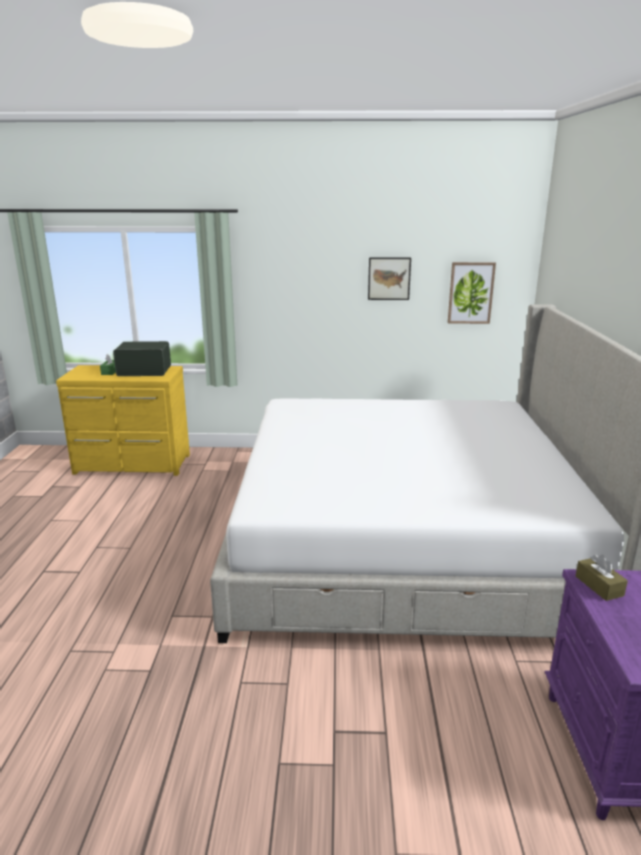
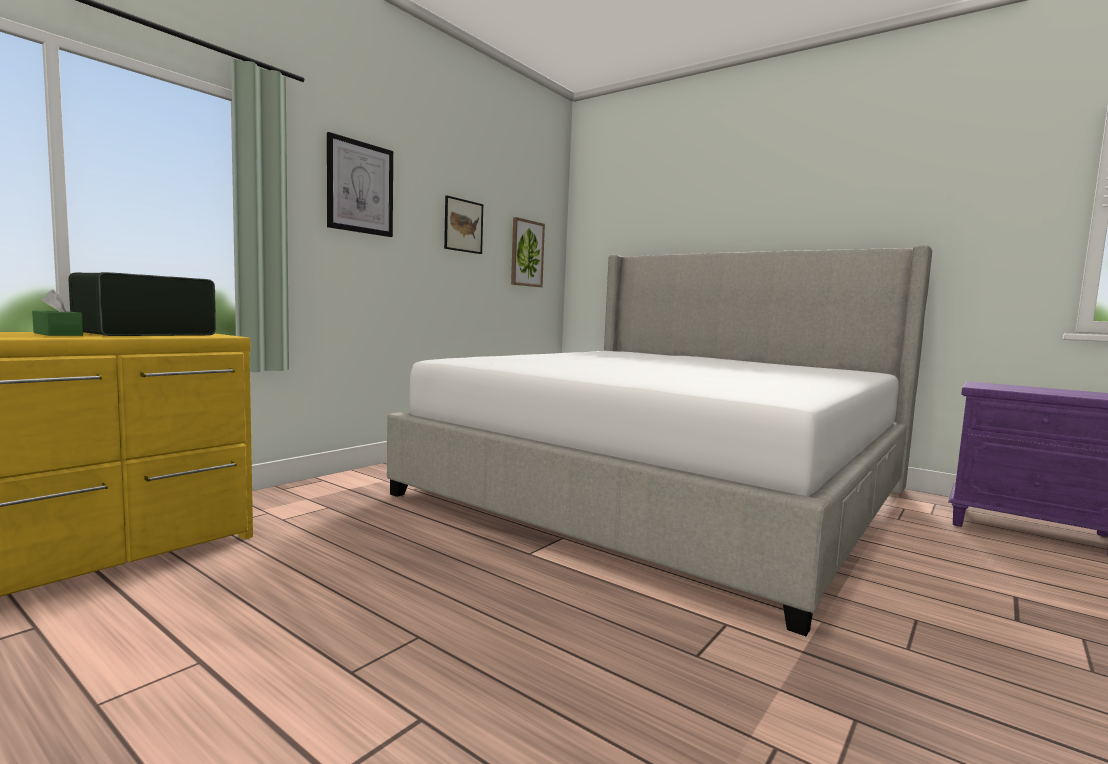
camera: 55 degrees left, 15 degrees down
(290, 266) = (360, 187): none -> picture
(599, 586) = (994, 387): brown tissue box -> none

